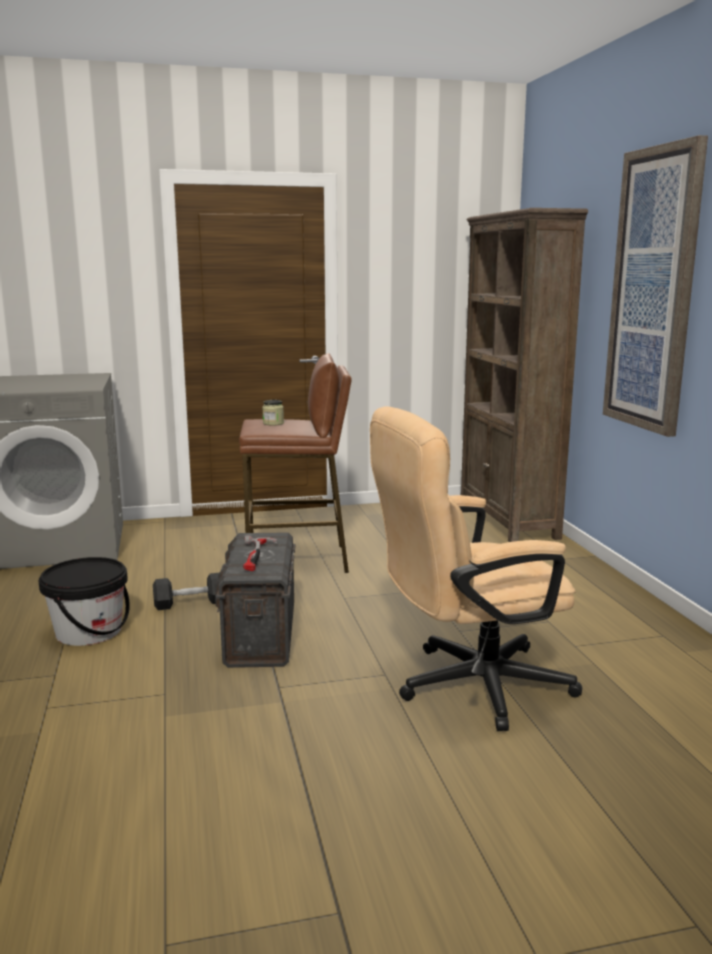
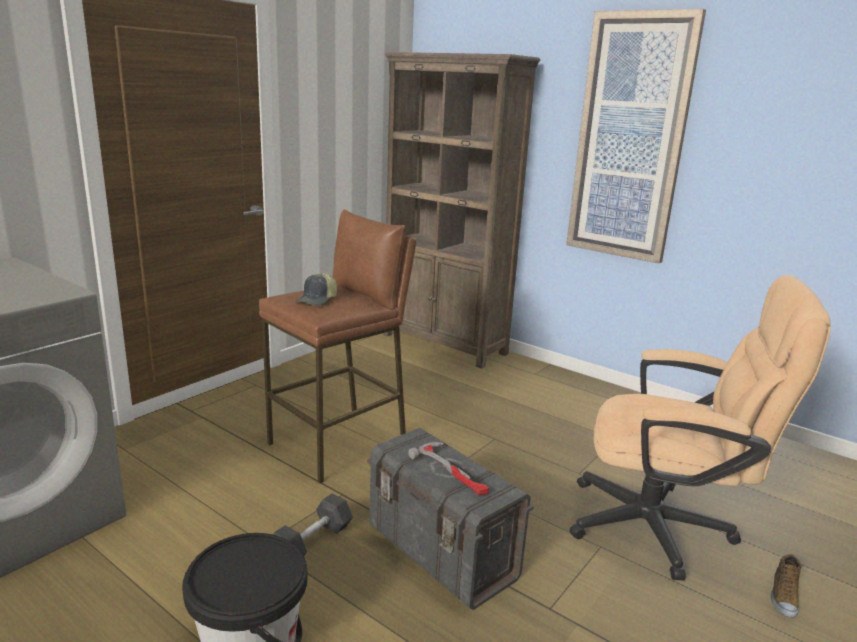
camera: 40 degrees left, 5 degrees up
(273, 423) = (317, 300): jar -> cap
(468, 686) = (665, 528): beige office chair -> beige office chair turned 105 degrees counterclockwise
(489, 762) = (783, 597): none -> shoe

